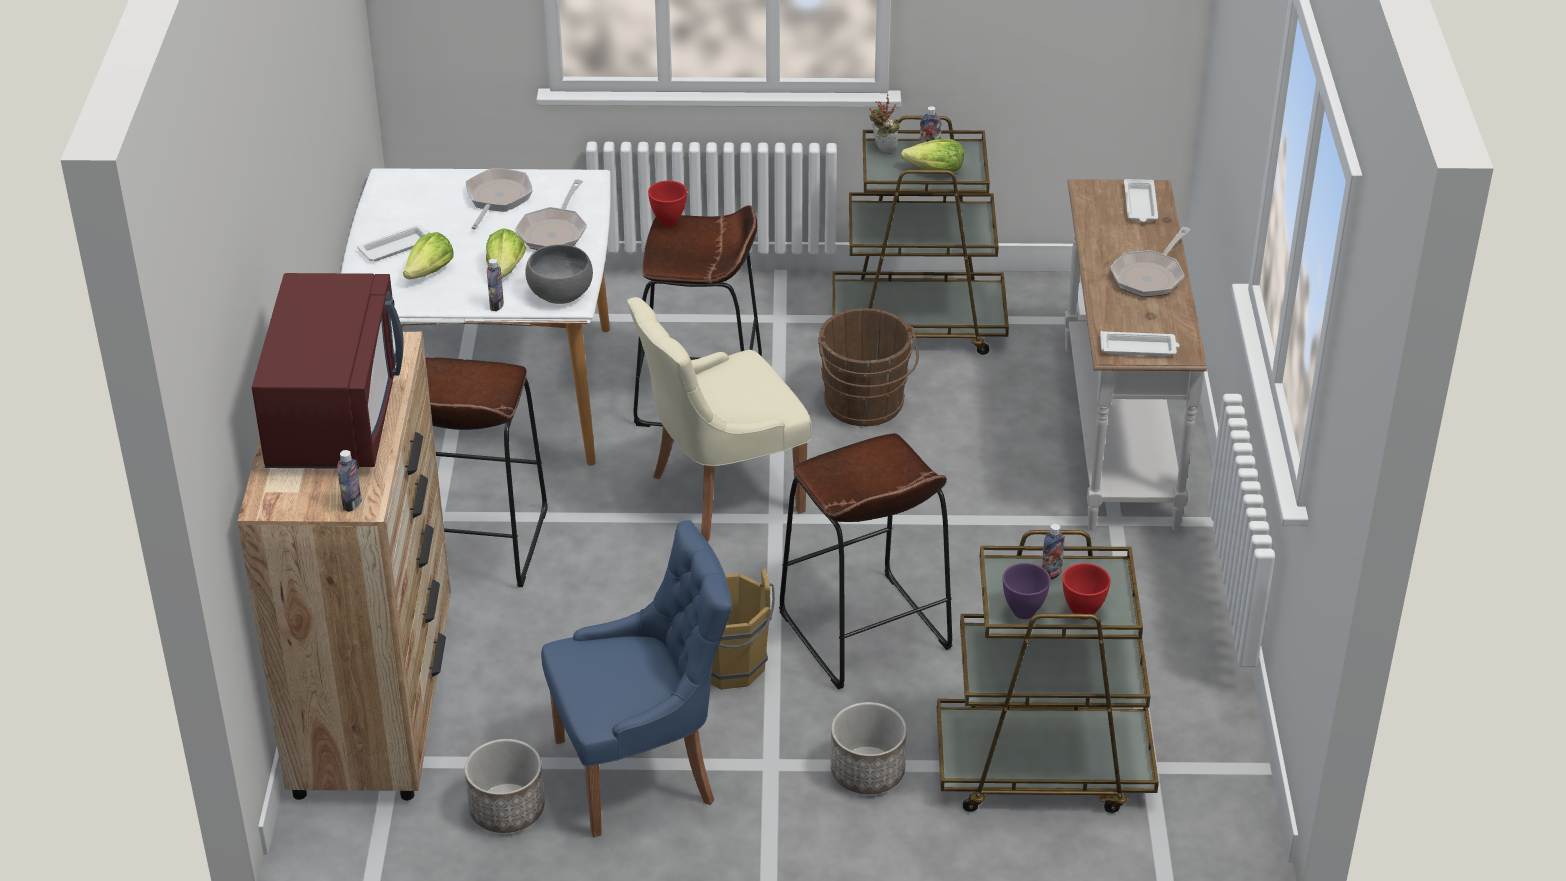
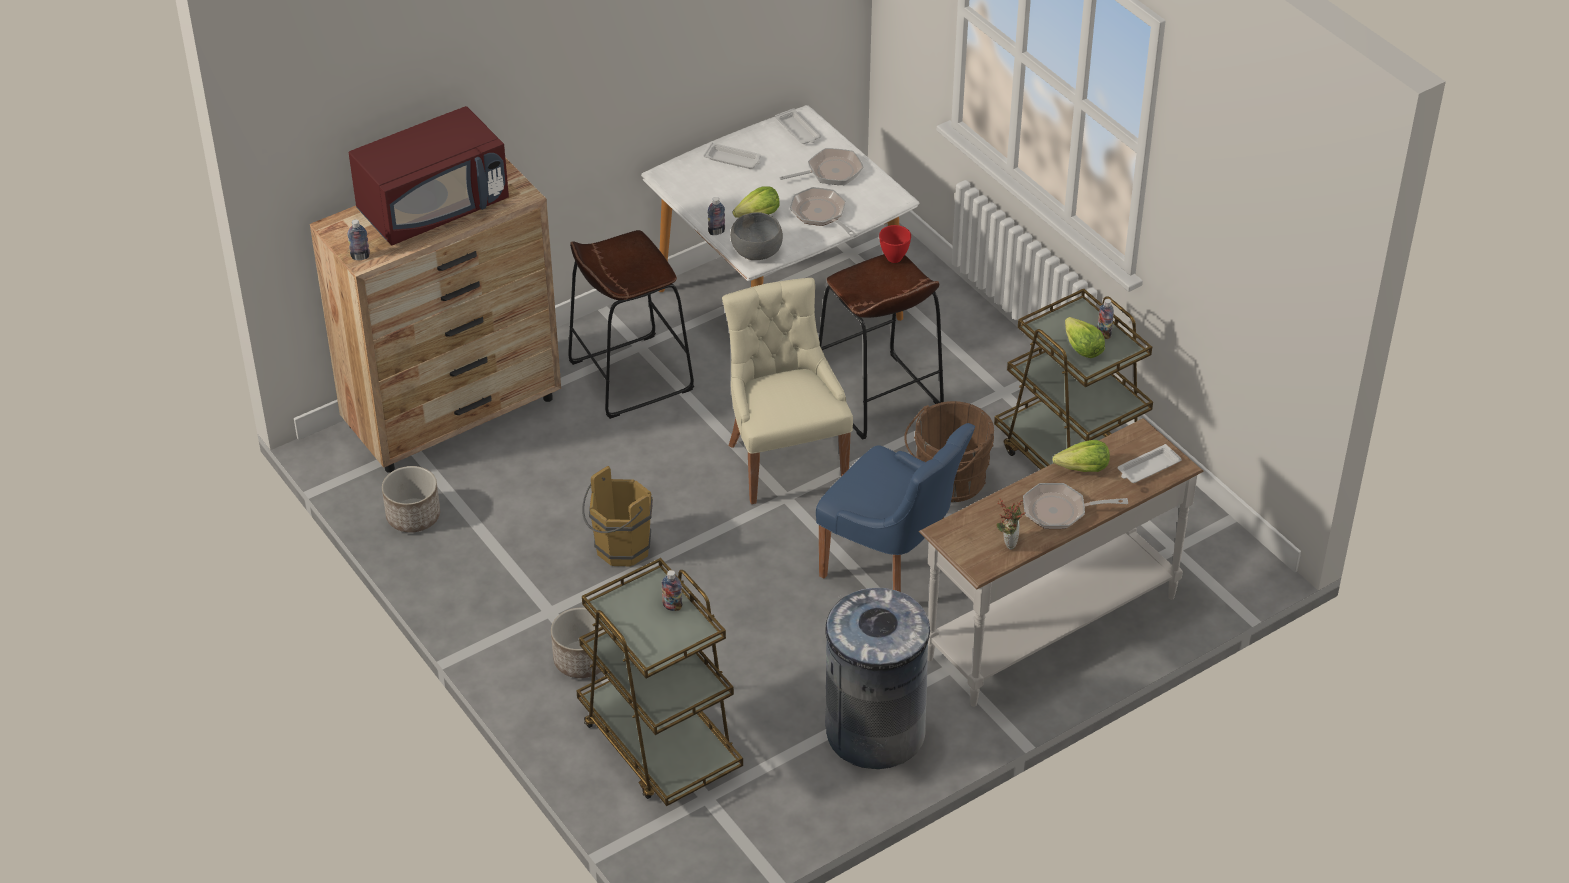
camera: 55 degrees right, 5 degrees up
(430, 272) = (722, 187): lettuce -> lettuce (1083, 469)
(554, 231) = (821, 214): frying pan -> frying pan turned 75 degrees clockwise
(641, 771) = (494, 556): blue chair -> blue chair (891, 567)
(721, 494) = (785, 460): beige chair -> beige chair turned 45 degrees clockwise
(864, 631) = (713, 594): brown stool -> none
(882, 150) = (1079, 311): potted plant -> potted plant (1008, 541)
(1022, 611) = (622, 609): purple bowl -> none
(1082, 611) = (647, 638): red bowl -> none
(1139, 348) = (963, 542): white tray -> white tray (798, 131)
(1156, 608) = (874, 732): none -> grey trash can

